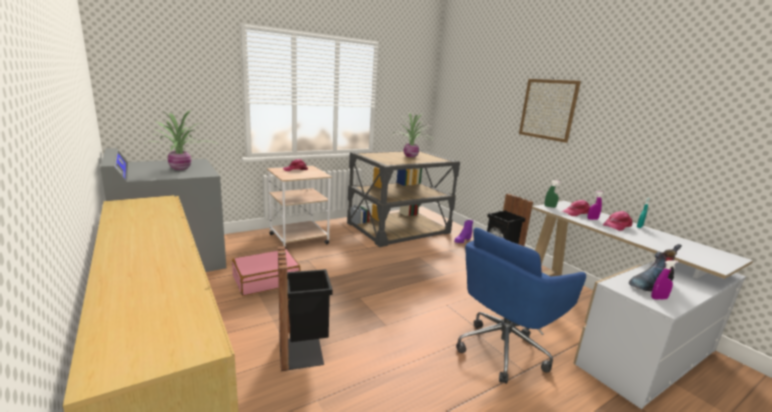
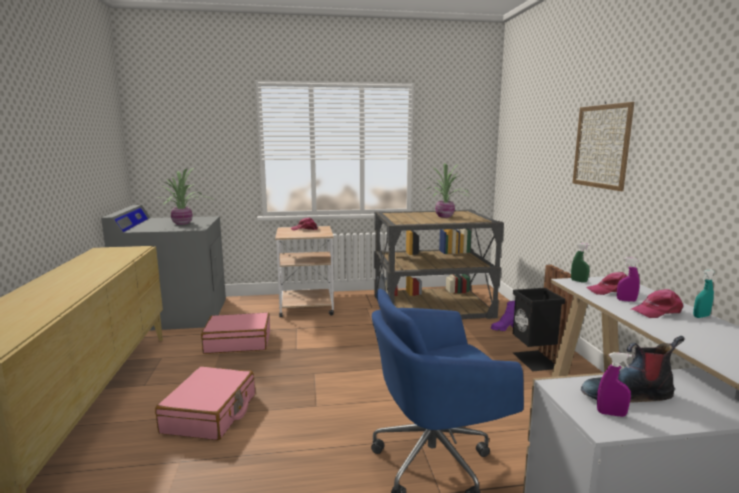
camera: 25 degrees right, 5 degrees down
(303, 351) = (210, 414): black trash can -> pink suitcase

